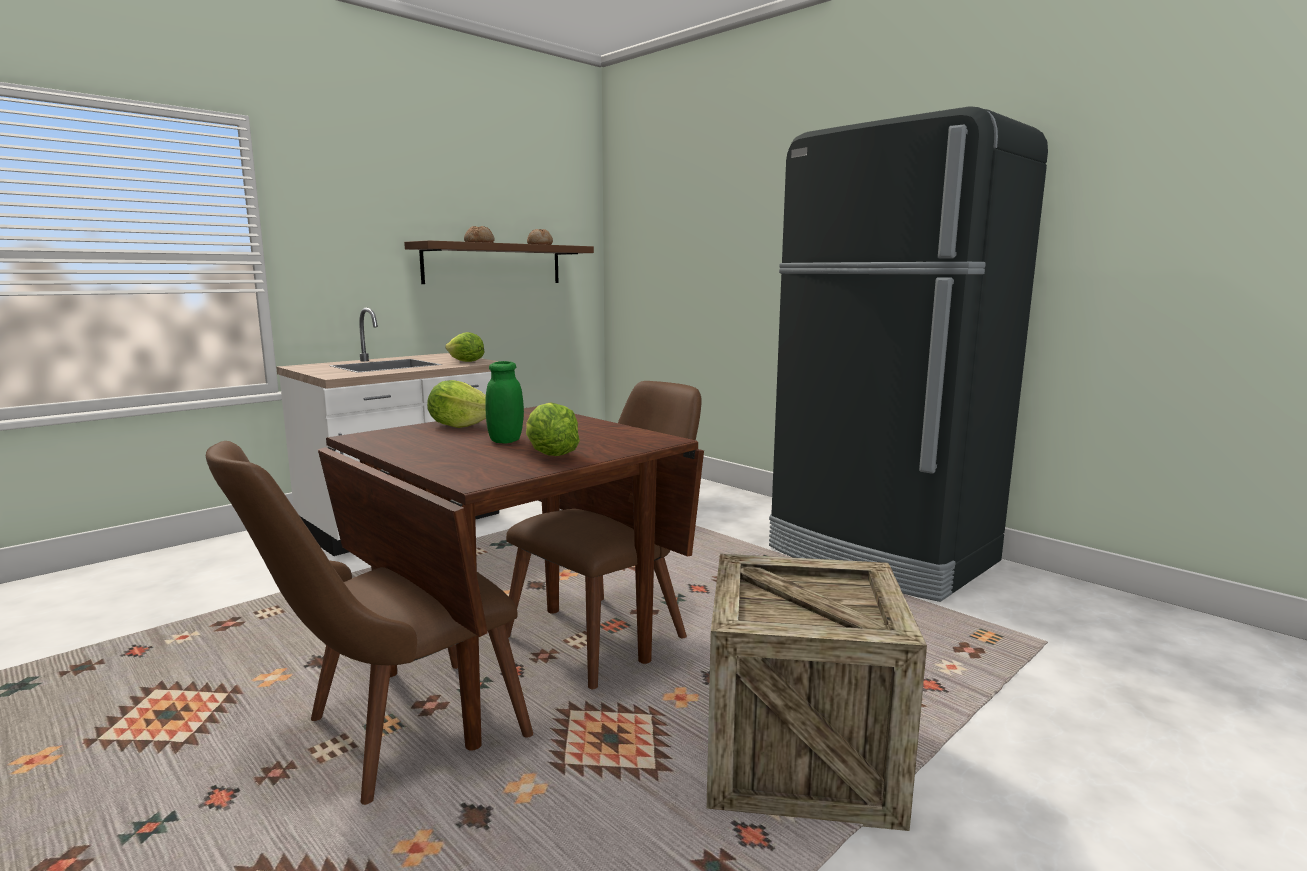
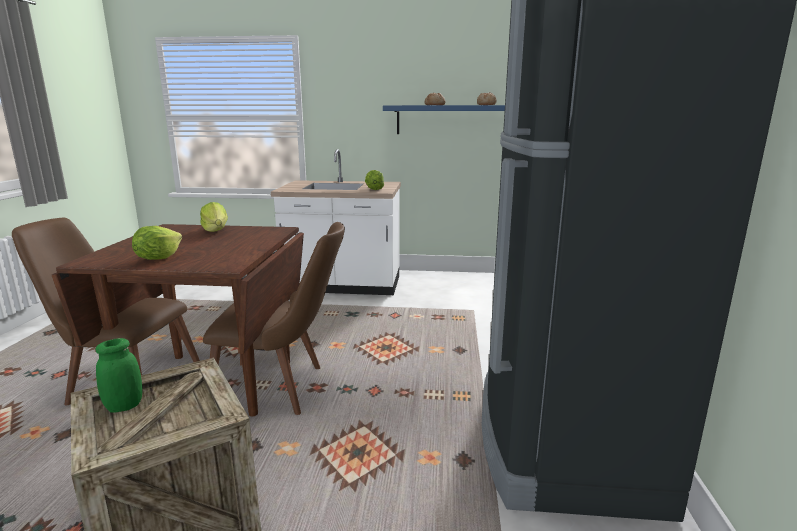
camera: 50 degrees right, 5 degrees up
(493, 264) = (454, 120): brown shelf -> blue shelf
(506, 440) = (187, 244): green jar -> green jar (124, 406)

